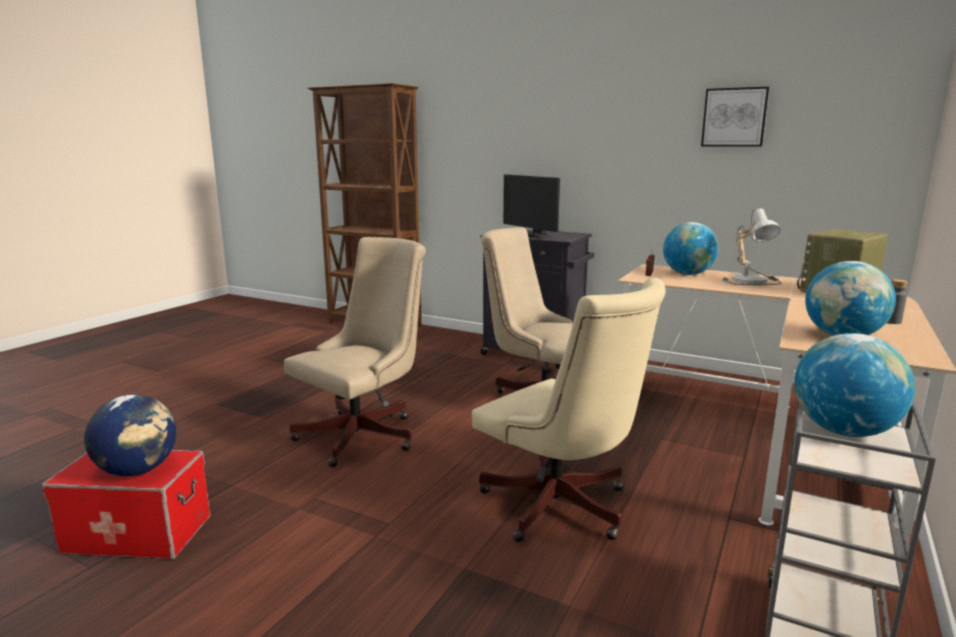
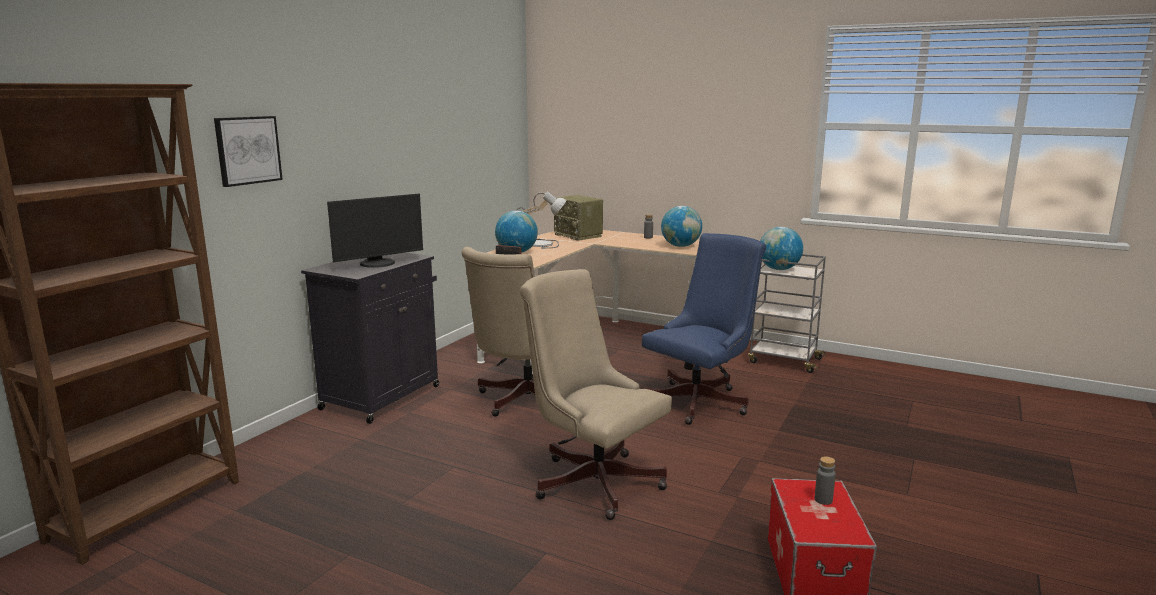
camera: 90 degrees left, 0 degrees up
(138, 470) = (823, 500): globe -> grey bottle
(562, 509) = (701, 401): beige office chair -> blue office chair
(734, 117) = (453, 123): picture -> picture (247, 150)

